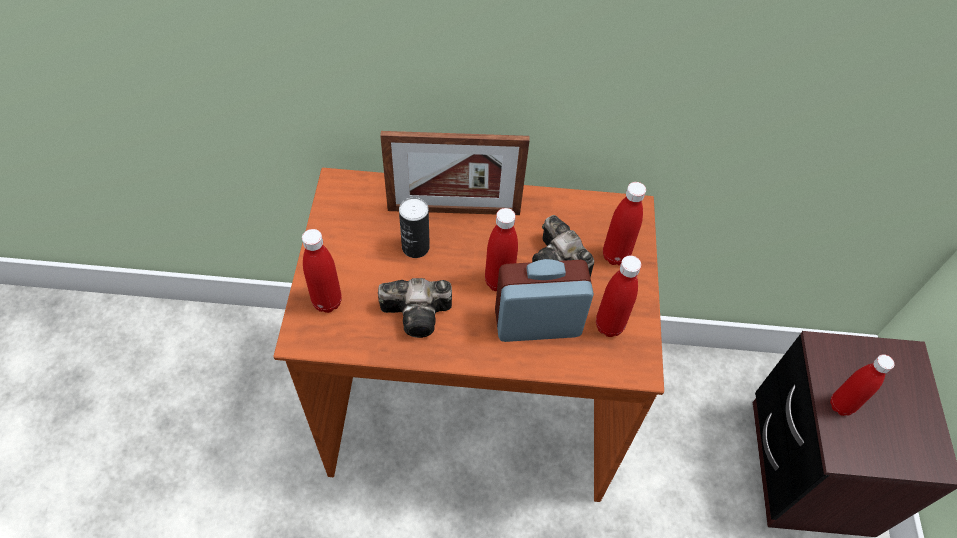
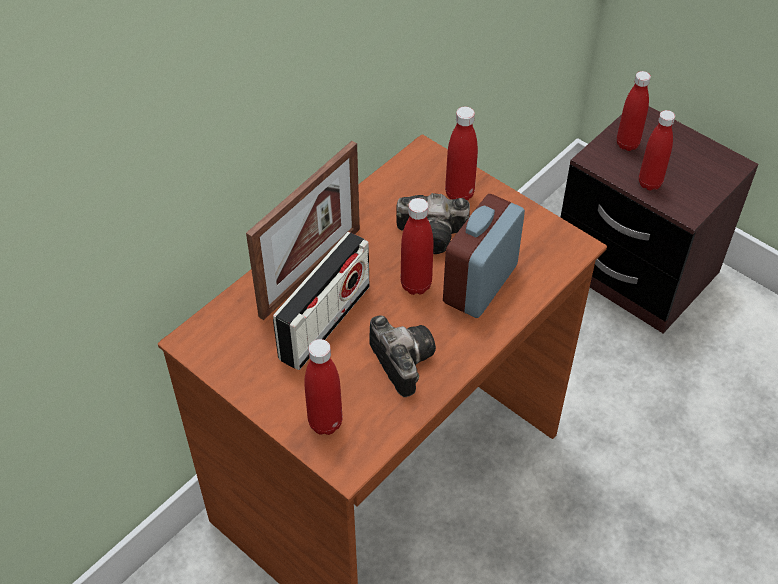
camera: 50 degrees left, 5 degrees down
(415, 247) = (325, 322): can -> radio
(420, 314) = (400, 360): camera -> camera turned 60 degrees counterclockwise
(609, 326) = (522, 240): red bottle -> red bottle (627, 144)

